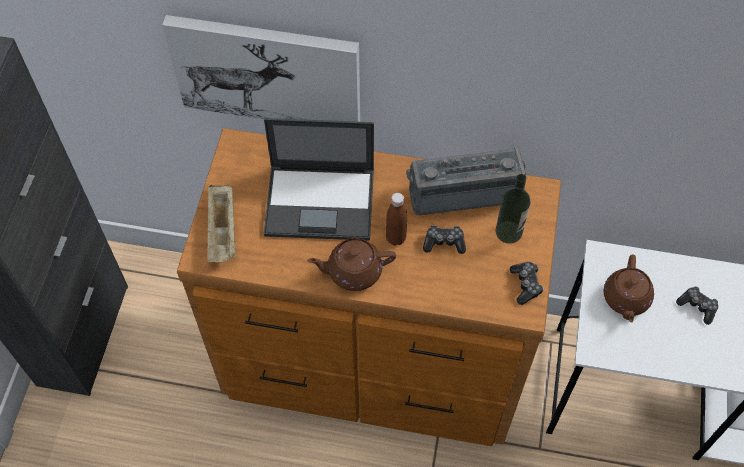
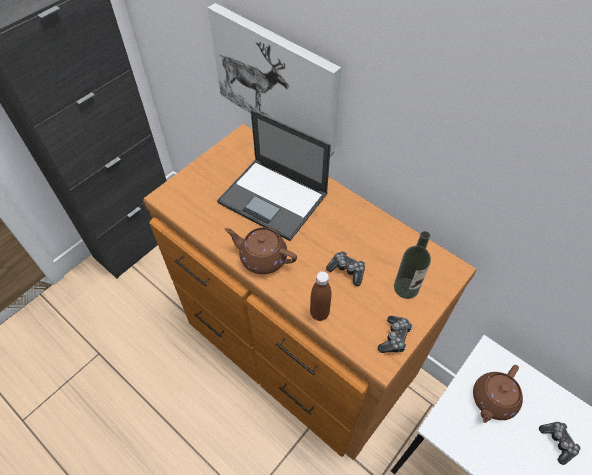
camera: 30 degrees right, 5 degrees down
(223, 232) = (192, 187): beige tray -> none
(396, 238) = (311, 249): brown bottle -> brown bottle (319, 313)
(463, 191) = (387, 239): radio -> none

